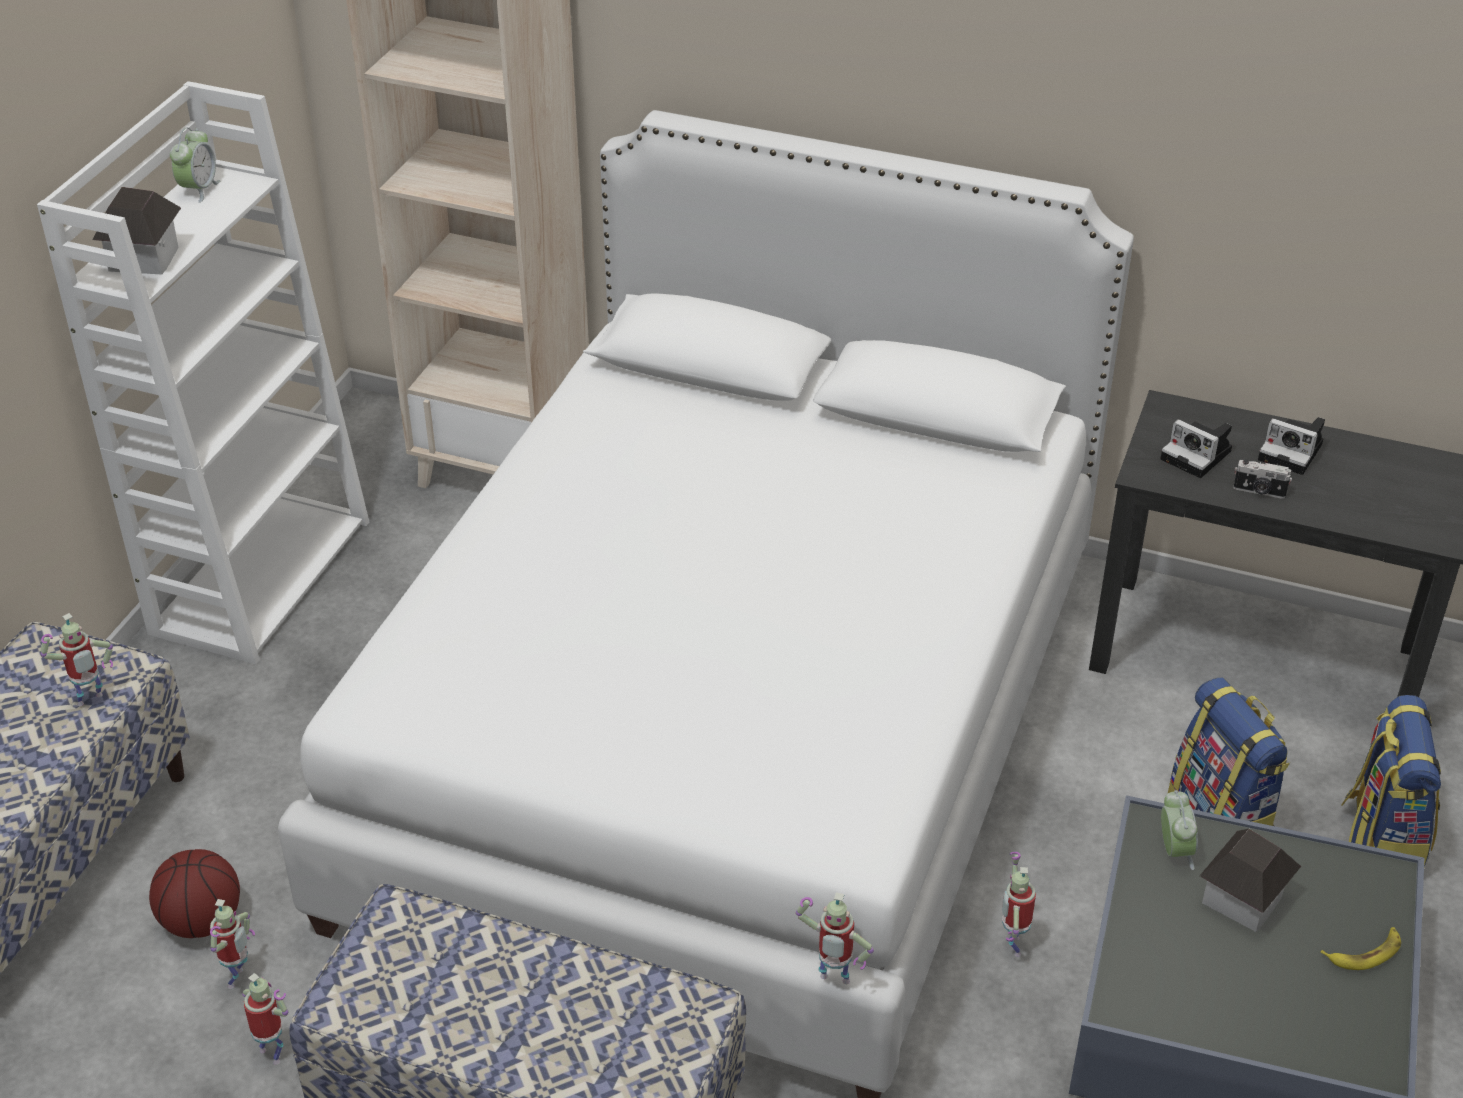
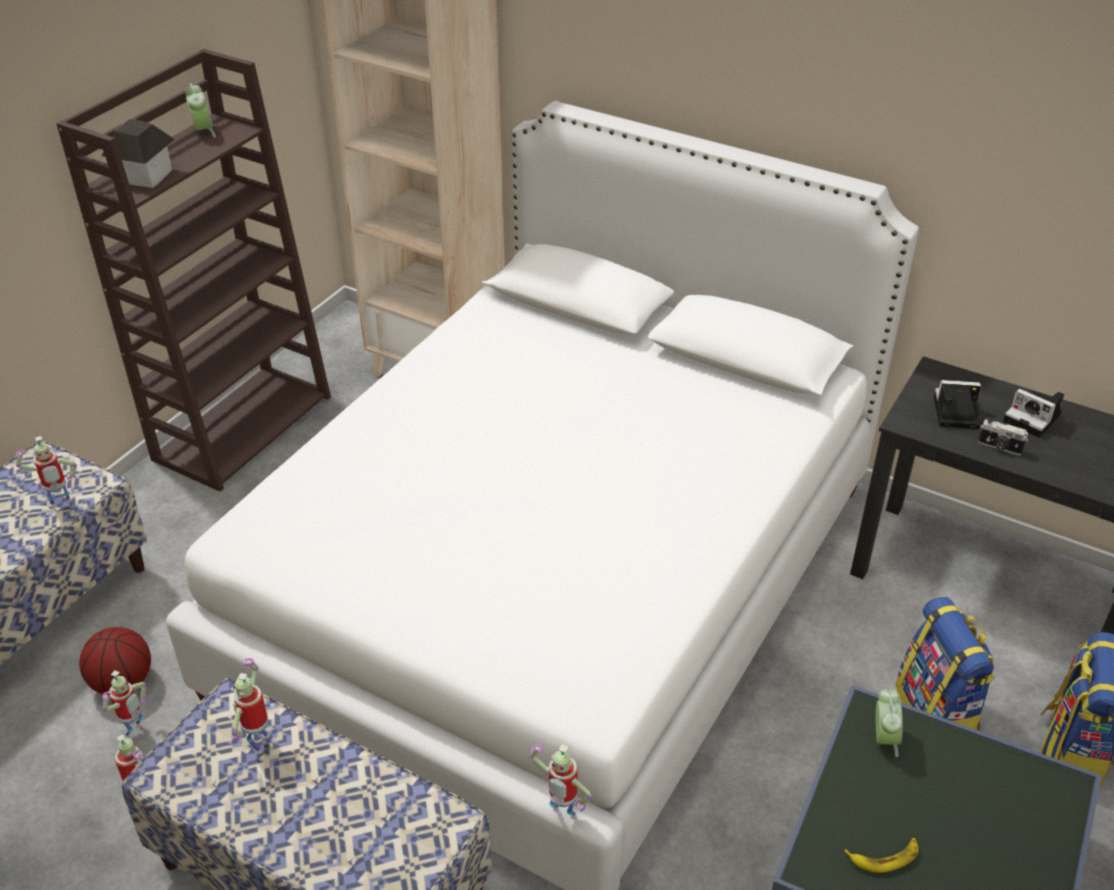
camera: 10 degrees right, 0 degrees up
(198, 190) = (203, 131): alarm clock -> alarm clock turned 45 degrees counterclockwise
(261, 574) = (243, 426): white bookcase -> brown bookcase
(1012, 945) = (742, 794): toy robot -> toy robot (259, 743)
(1198, 456) = (953, 413): camera -> camera turned 135 degrees clockwise
(1242, 899) = (935, 789): toy house -> none
(1365, 952) = (1035, 853): banana -> banana (884, 857)

